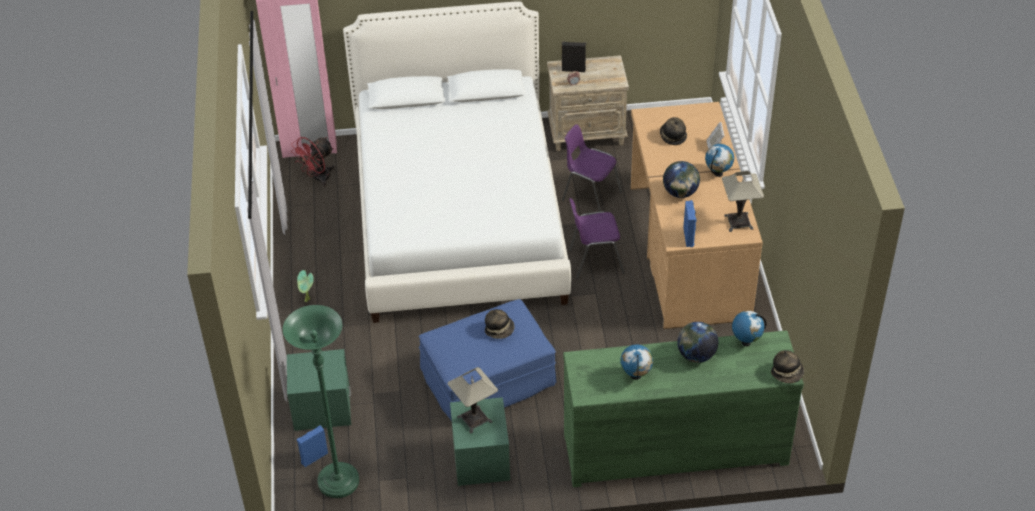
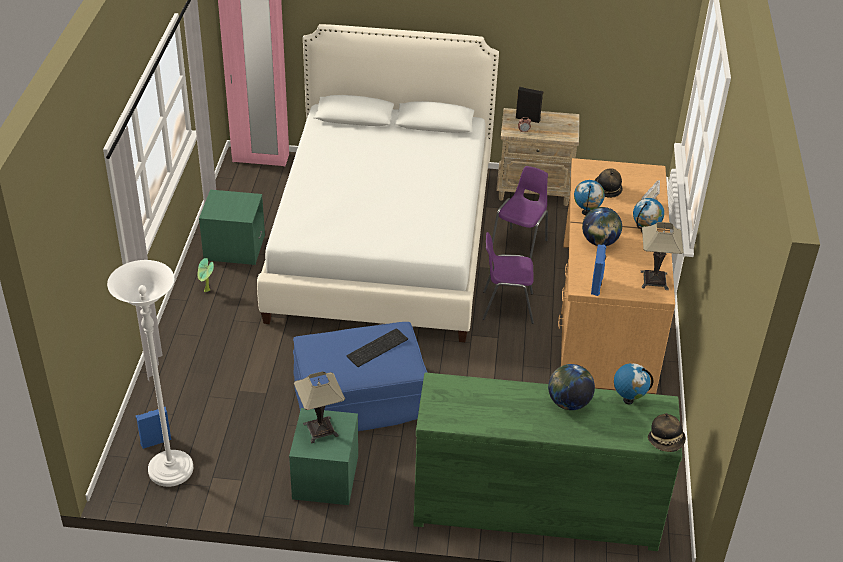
camera: 10 degrees right, 5 degrees down
(317, 178) = (258, 185): red fan -> none
(322, 408) = (182, 395): green nightstand -> green nightstand (234, 248)
(338, 482) = (170, 470): green floor lamp -> white floor lamp
(499, 330) = (377, 347): hat -> keyboard
(590, 196) = (520, 246): purple chair -> purple chair turned 75 degrees clockwise
(636, 376) = (495, 411): globe -> globe (586, 213)

